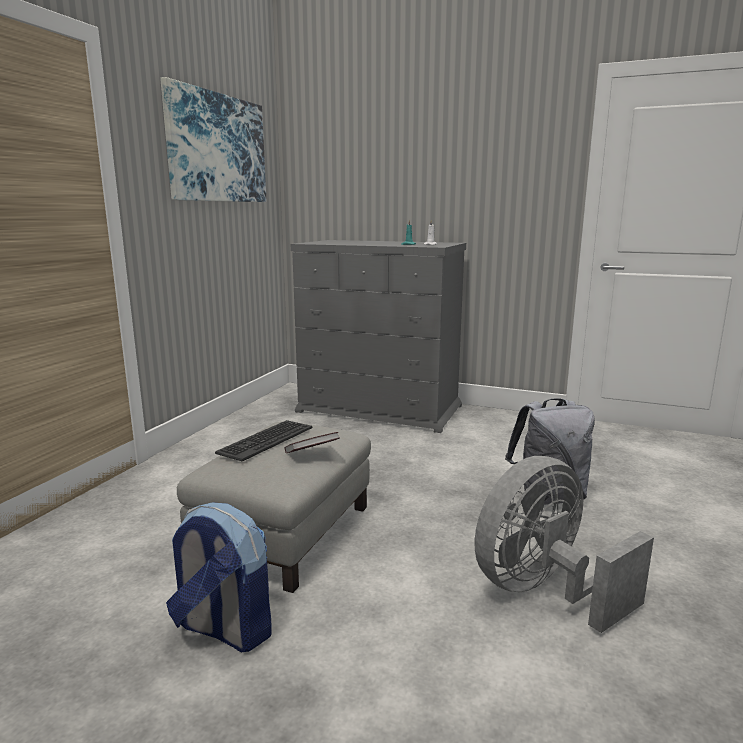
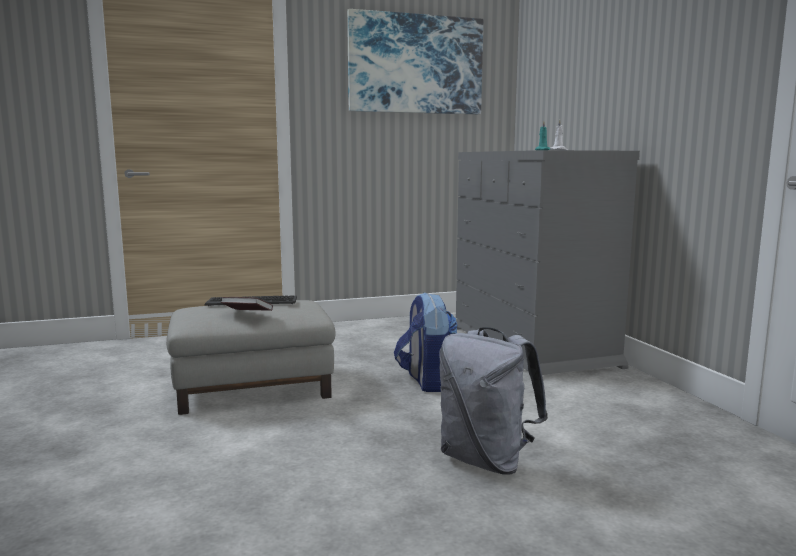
camera: 50 degrees right, 5 degrees down
(224, 629) = (119, 411): backpack -> backpack (427, 381)
(544, 591) = (288, 501): grey fan -> none

